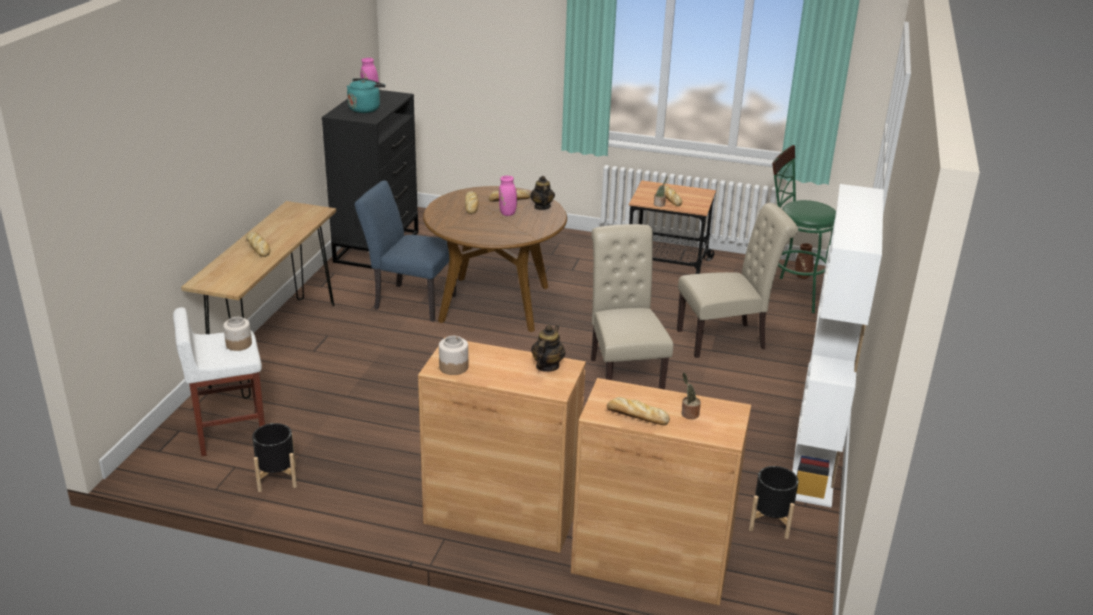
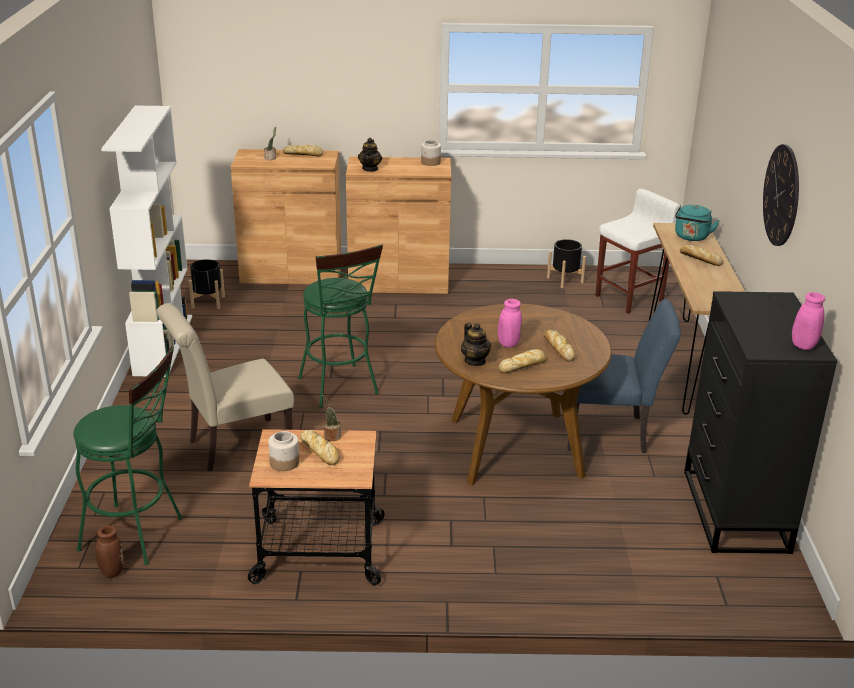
camera: 165 degrees right, 0 degrees up
(238, 344) = (629, 231): jar -> jar (285, 462)
(272, 99) = (781, 195): none -> wall clock
(365, 109) = (763, 314): turquoise kettle -> turquoise kettle (691, 237)
(623, 374) = (341, 389): beige chair -> green stool

